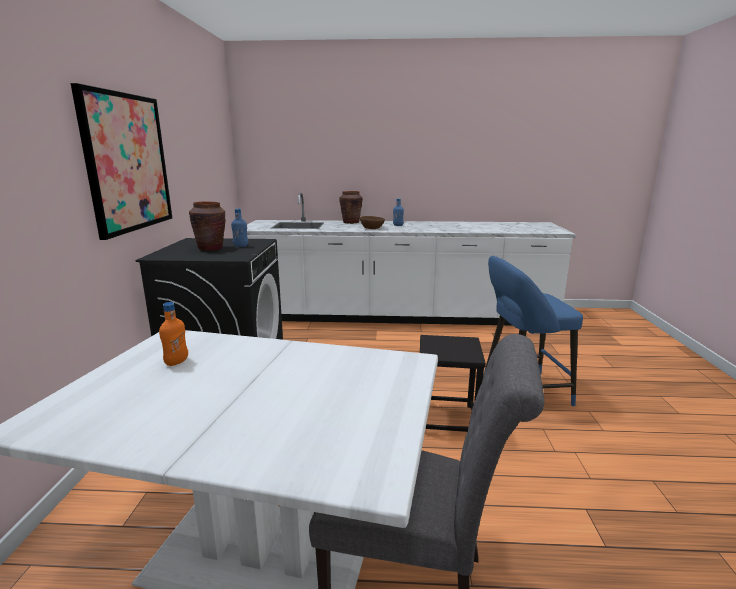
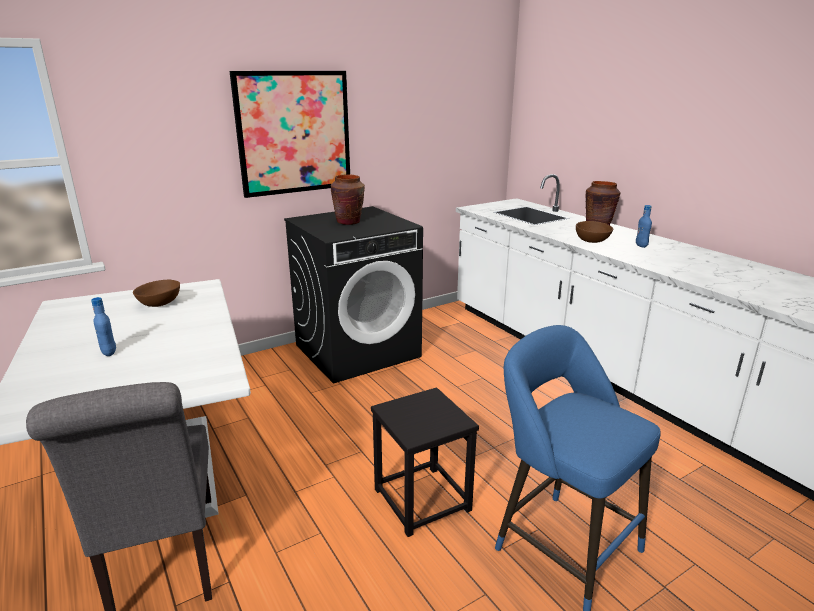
camera: 55 degrees right, 5 degrees up
(176, 362) = (160, 303): orange bottle -> brown bowl
(241, 246) = (373, 226): blue bottle -> blue bottle (109, 352)

